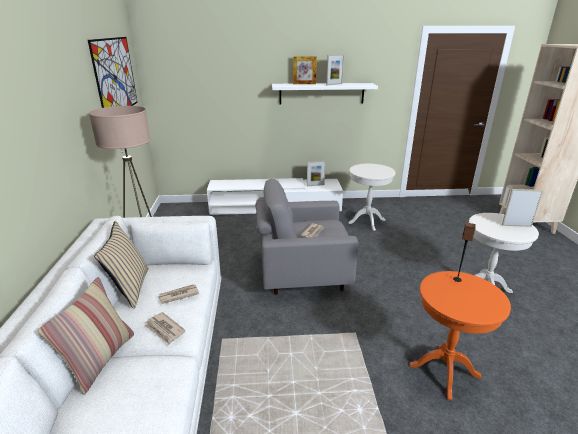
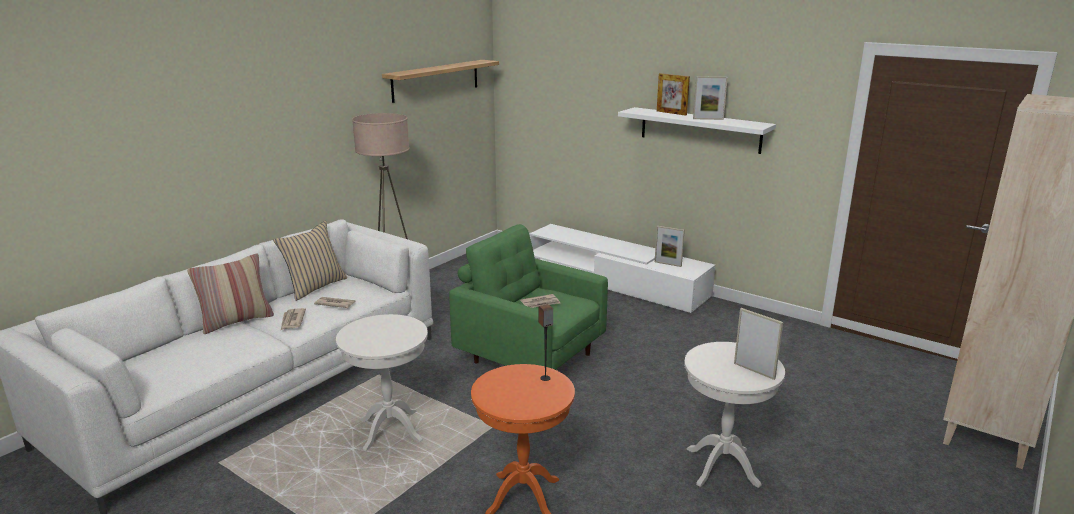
camera: 40 degrees right, 5 degrees down
(115, 76) = (436, 80): picture -> shelf
(302, 274) = (530, 357): grey armchair -> green armchair
(367, 221) = (706, 336): white side table -> white side table (390, 430)

